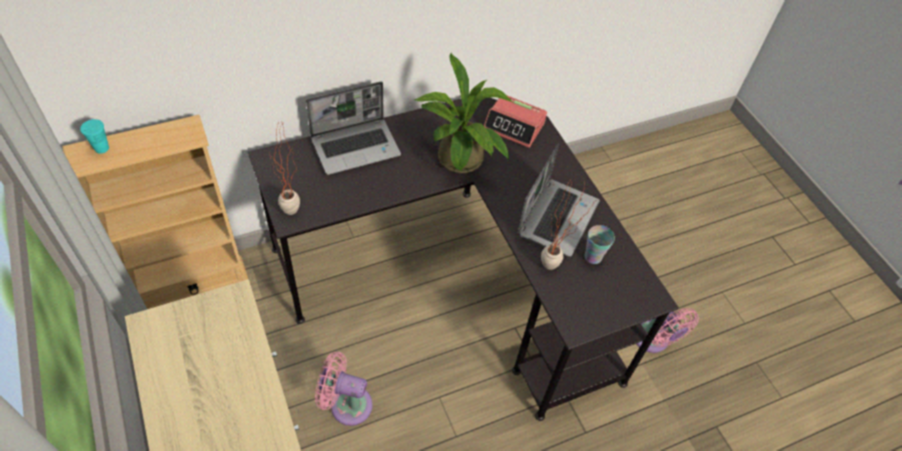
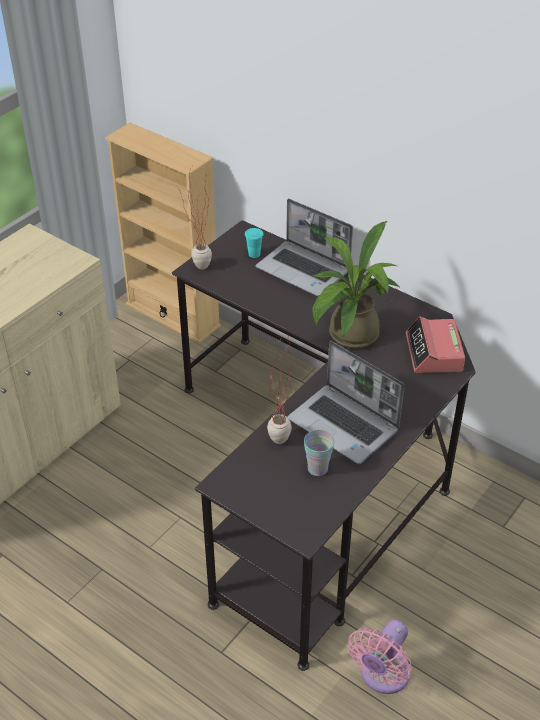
camera: 65 degrees right, 10 degrees down
(101, 148) = (141, 136): turquoise cup -> turquoise cup (254, 254)
(346, 404) = (130, 457): pink fan -> none
(557, 217) = (345, 425): laptop -> laptop turned 45 degrees clockwise

